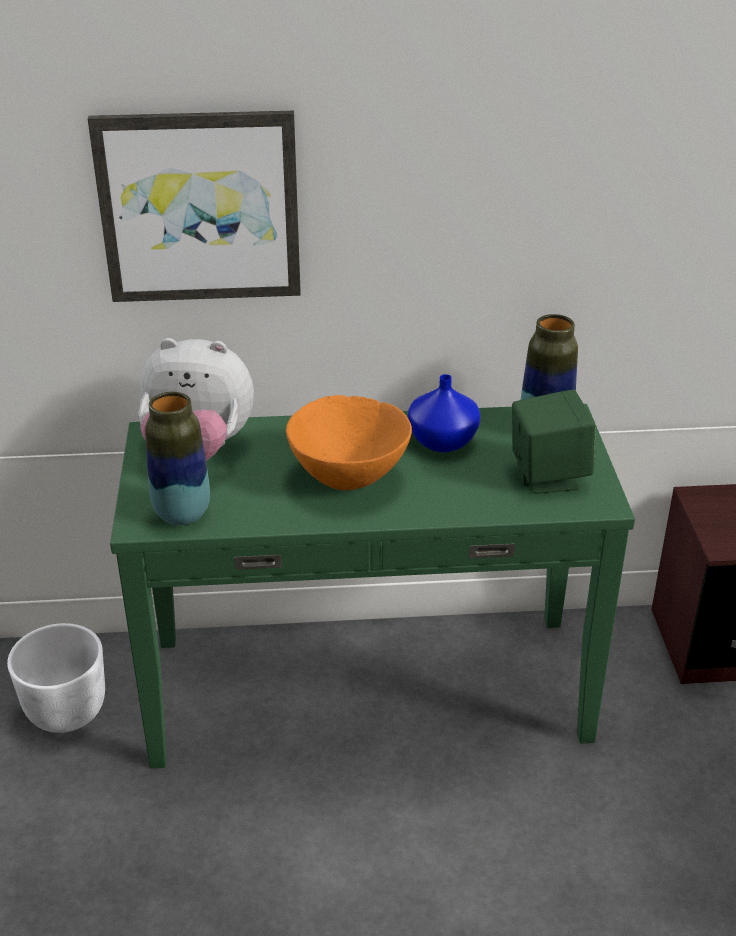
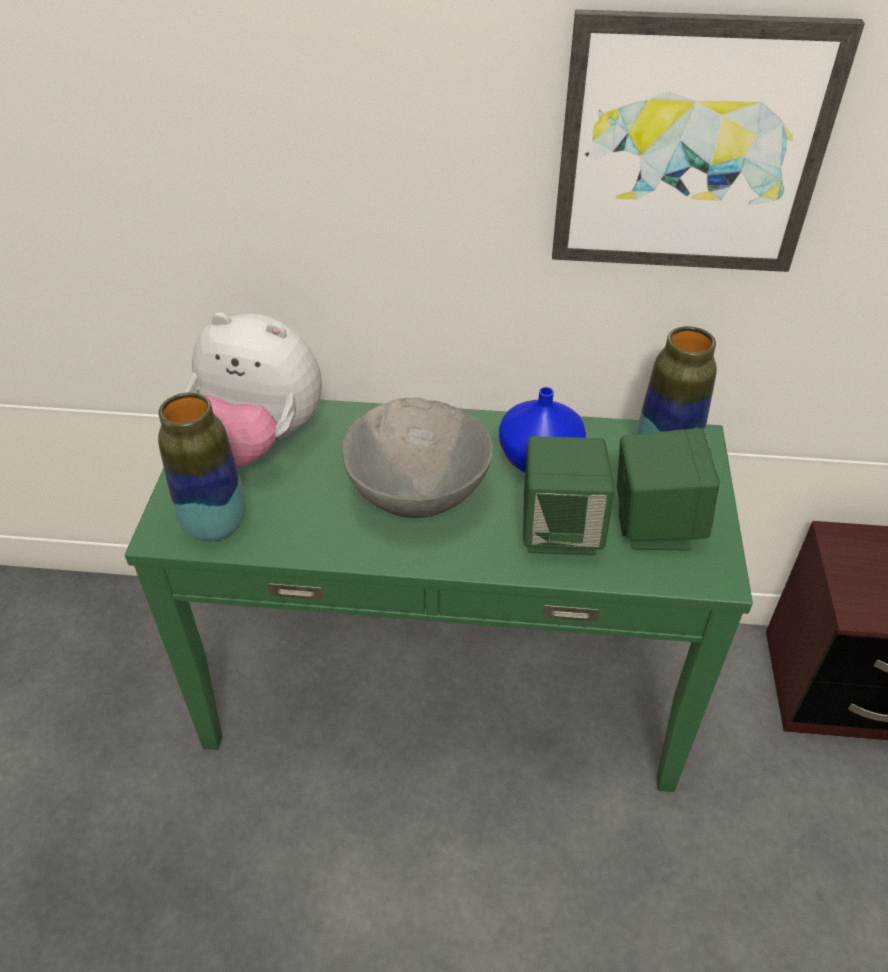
camera: 10 degrees right, 10 degrees up
(66, 712) = (137, 667): white planter -> none
(200, 207) = (261, 154): picture -> picture (690, 147)
(349, 477) = (418, 497): orange bowl -> grey bowl
(473, 488) = (561, 531): none -> green speaker

